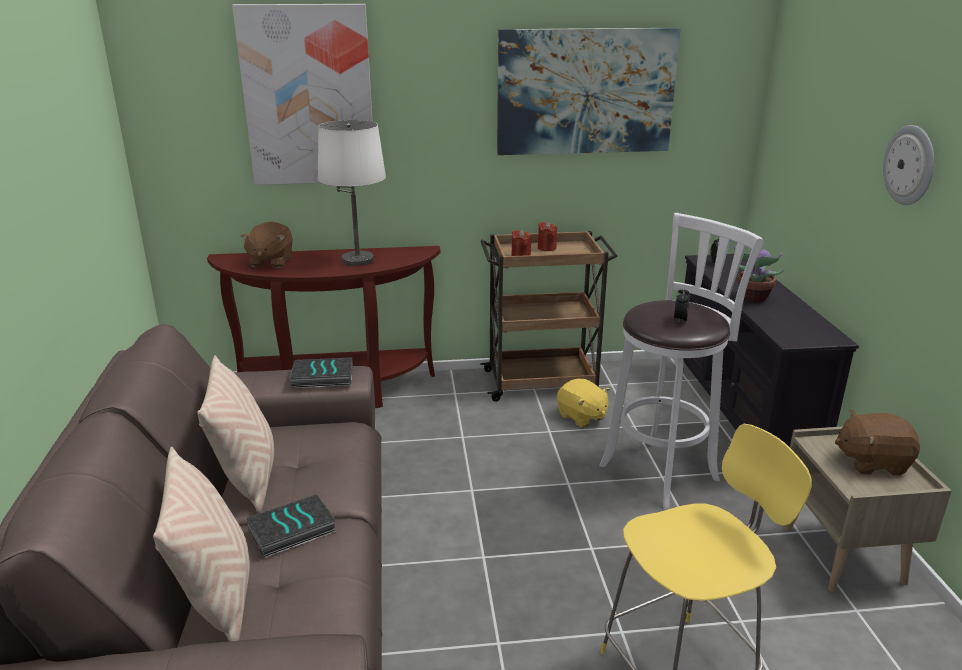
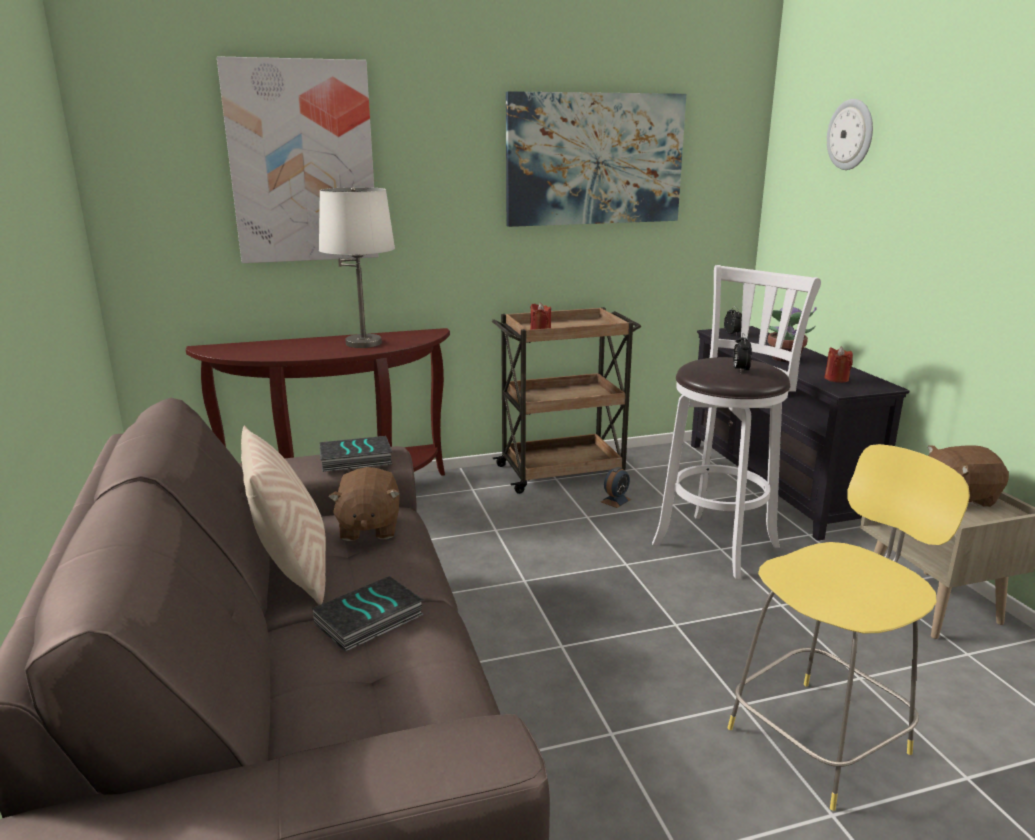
camera: 10 degrees left, 5 degrees down
(217, 596) = (300, 700): beige pillow -> none
(270, 262) = (263, 349): brown plush toy -> brown plush toy (368, 528)
(547, 248) = (563, 324): red candle -> red candle (836, 379)
(581, 417) = (615, 500): yellow plush toy -> alarm clock
(910, 165) = (955, 197): wall clock -> wall clock (851, 134)

